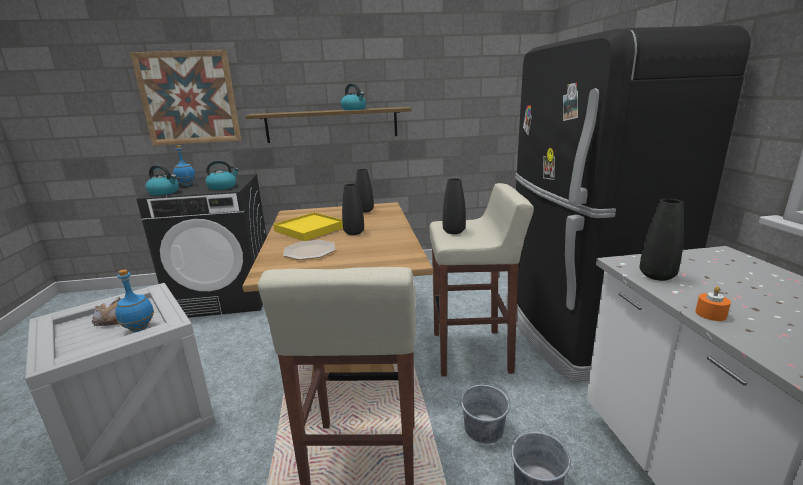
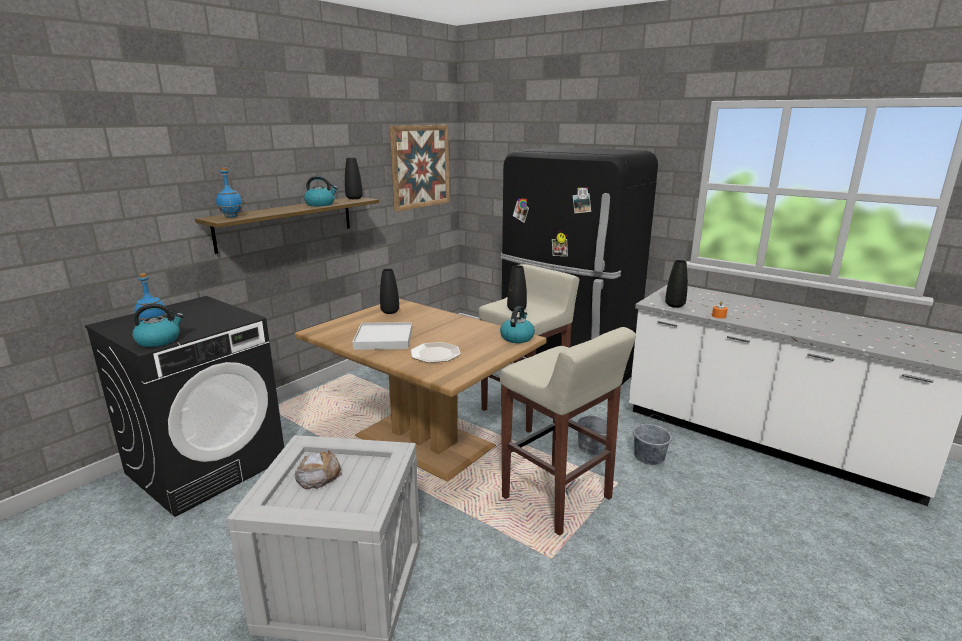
camera: 45 degrees left, 0 degrees up
(139, 328) = (369, 469): blue bottle -> blue bottle (231, 216)
(189, 98) = (105, 205): picture -> picture (420, 166)
(223, 187) = (224, 318): kettle -> kettle (517, 337)
(310, 229) = (384, 339): yellow tray -> white tray
(354, 233) = (432, 331): black vase -> black vase (354, 198)

